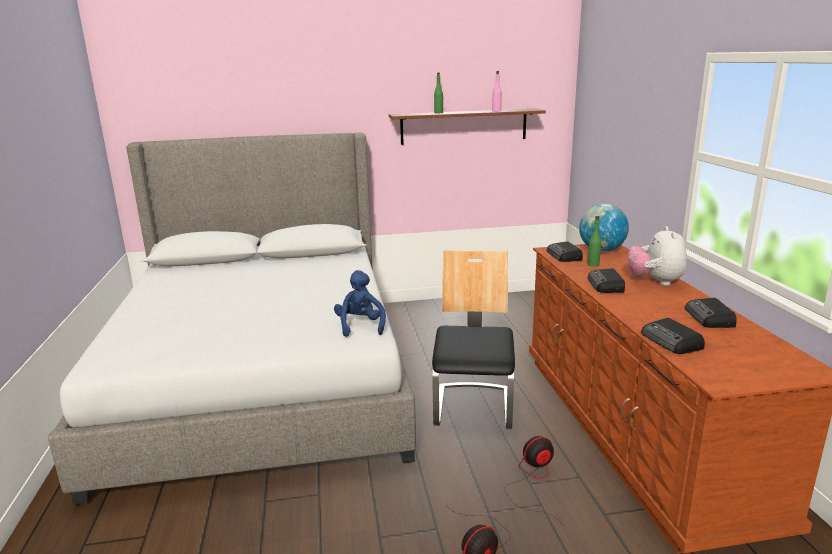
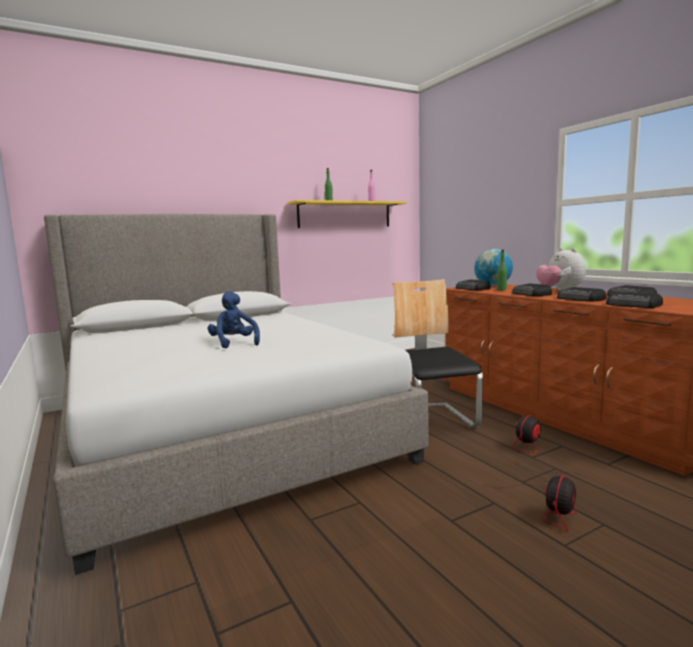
camera: 20 degrees left, 10 degrees down
(360, 326) = (354, 341): blue plush toy -> blue plush toy (234, 343)
(464, 126) = (345, 214): brown shelf -> yellow shelf
(640, 311) = (581, 299): none -> radio

